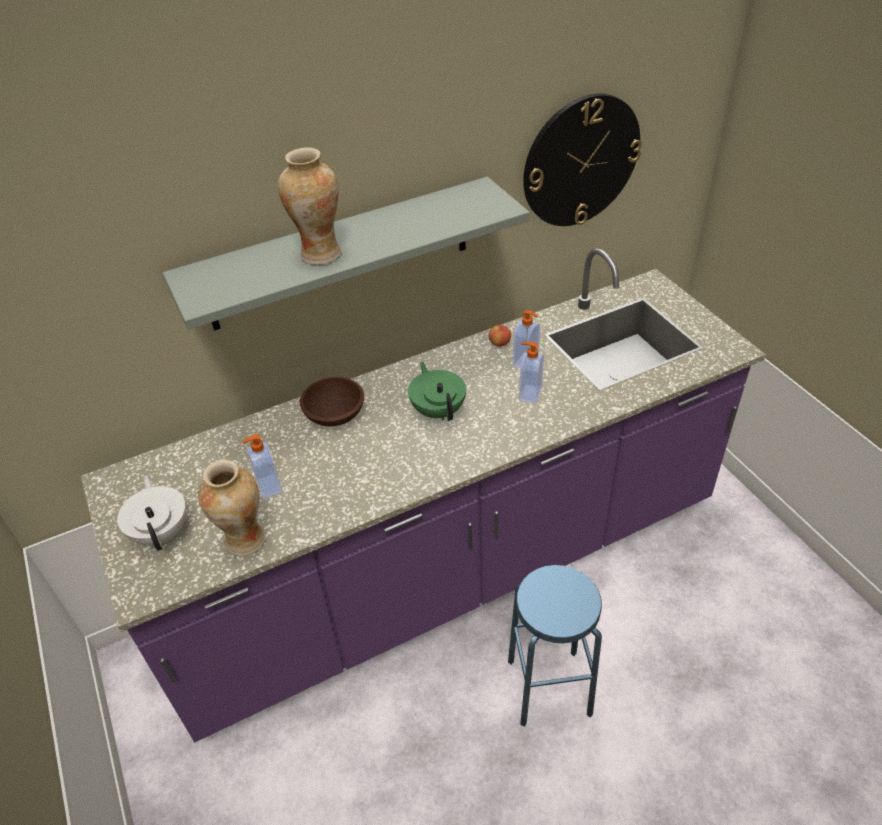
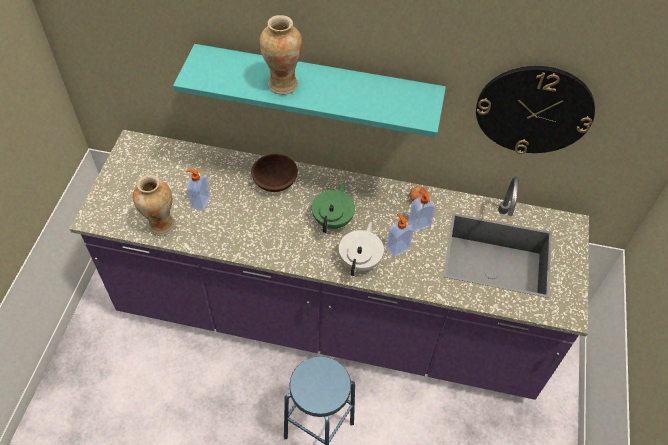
camera: 35 degrees right, 10 degrees up
(162, 531) = (130, 191): white teapot -> white teapot (360, 261)
(340, 254) = (317, 86): grey shelf -> turquoise shelf

